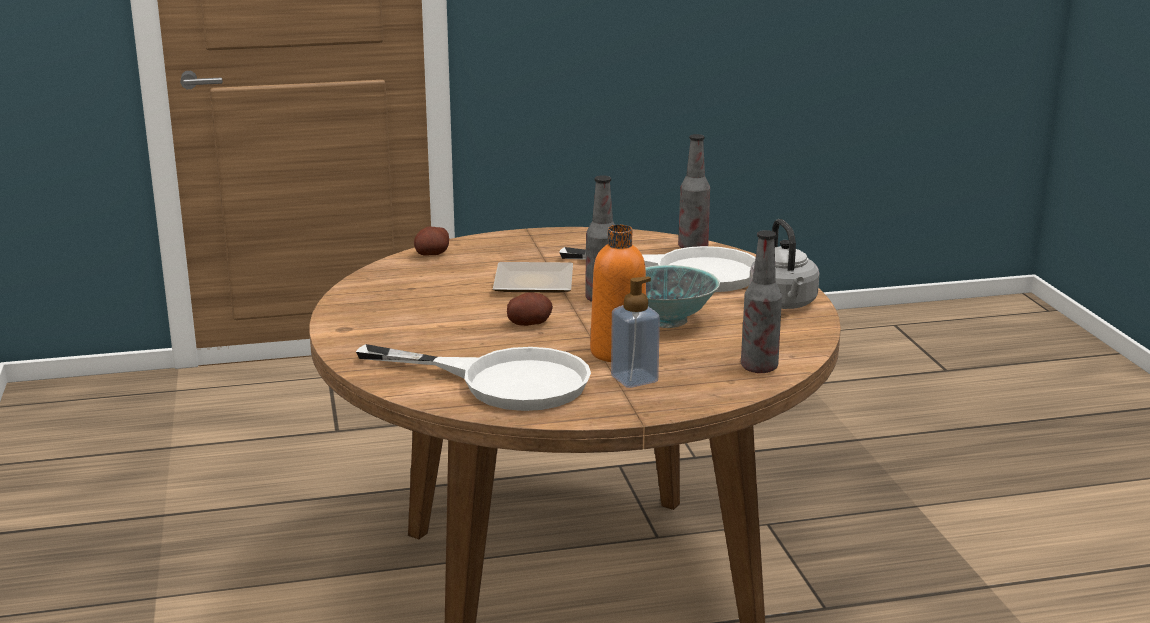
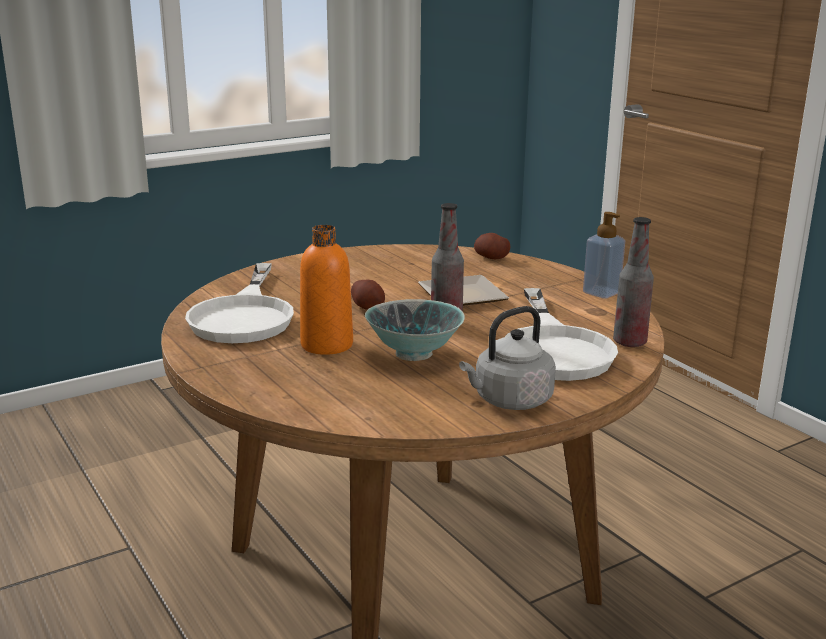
camera: 70 degrees right, 0 degrees up
(634, 379) = (271, 358): soap dispenser -> soap dispenser (601, 292)
(759, 368) = (326, 405): bottle -> none

